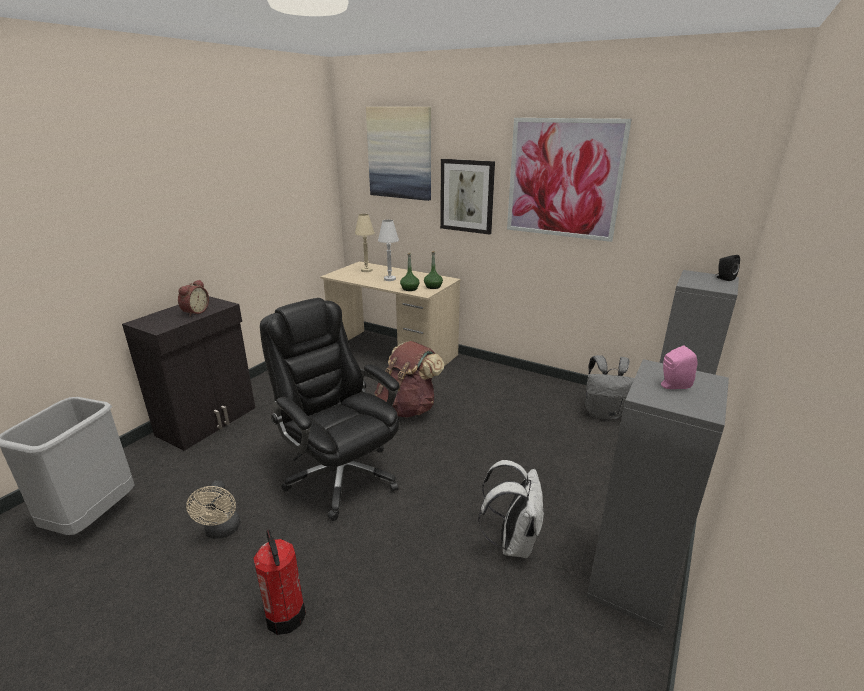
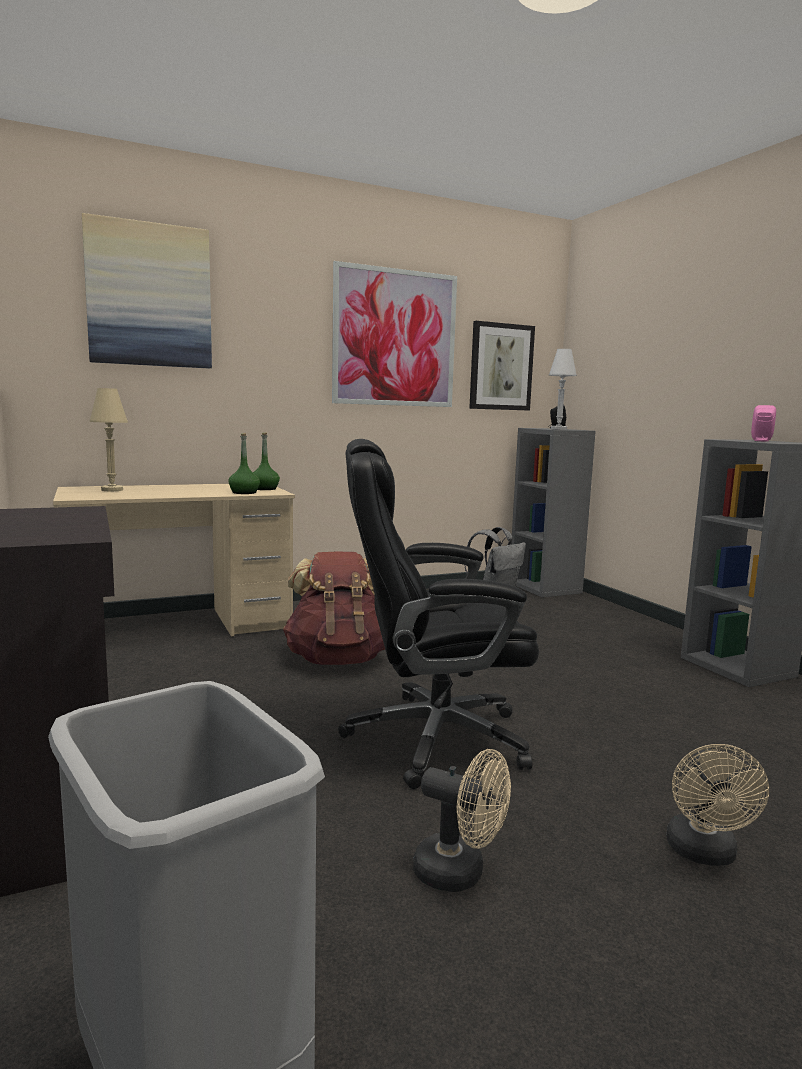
camera: 55 degrees left, 15 degrees down
(195, 312) = (58, 519): alarm clock -> none
(286, 615) = (704, 854): fire extinguisher -> beige fan
(390, 279) = (182, 491): white table lamp -> white table lamp (558, 429)
(467, 196) = (270, 361): picture -> picture (501, 367)
(513, 542) = (654, 689): white backpack -> none

